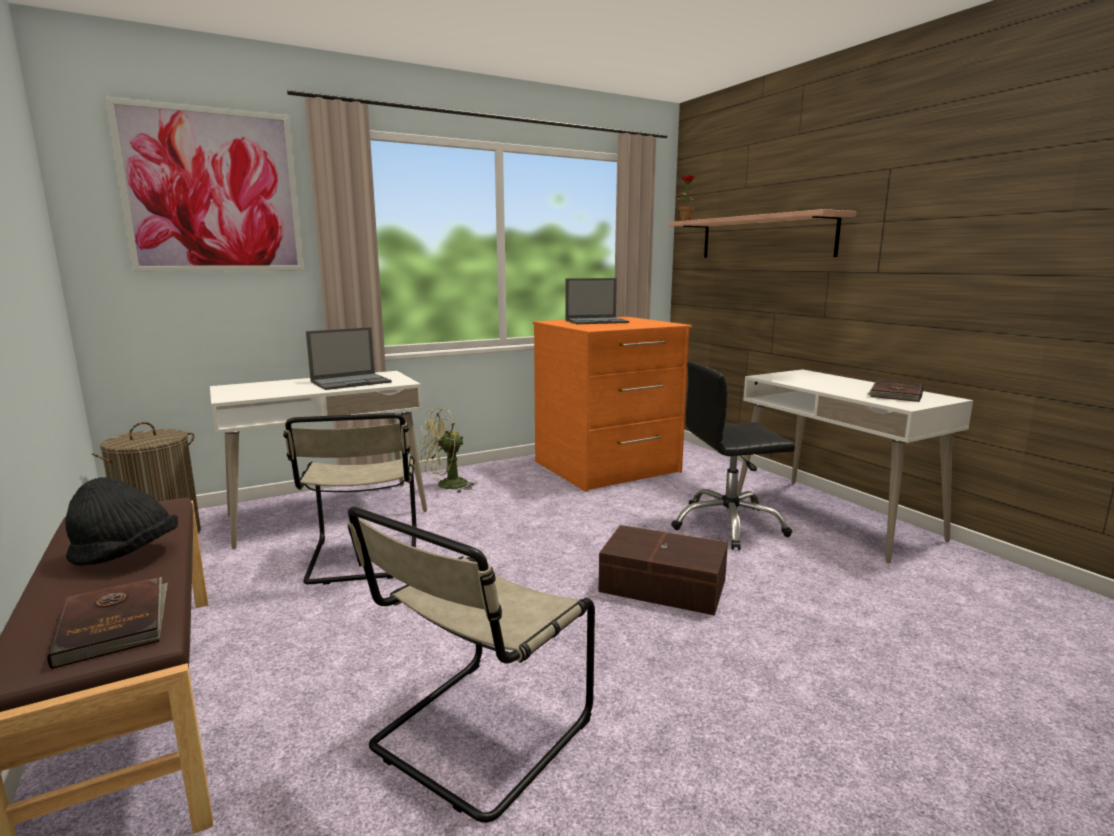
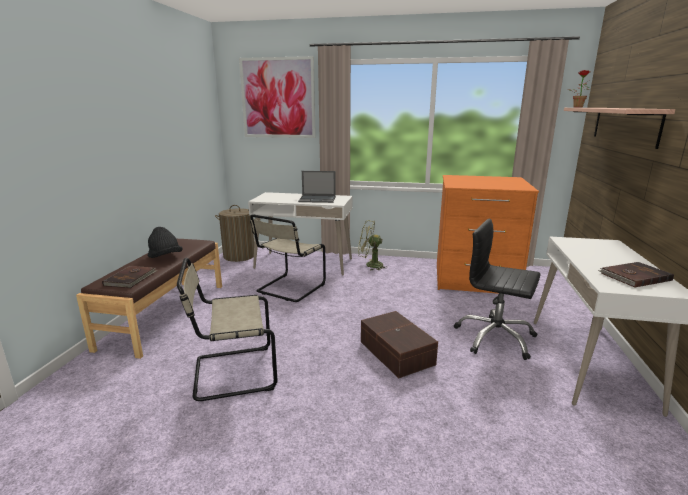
camera: 40 degrees right, 5 degrees up
(597, 321) = (480, 179): laptop -> none

